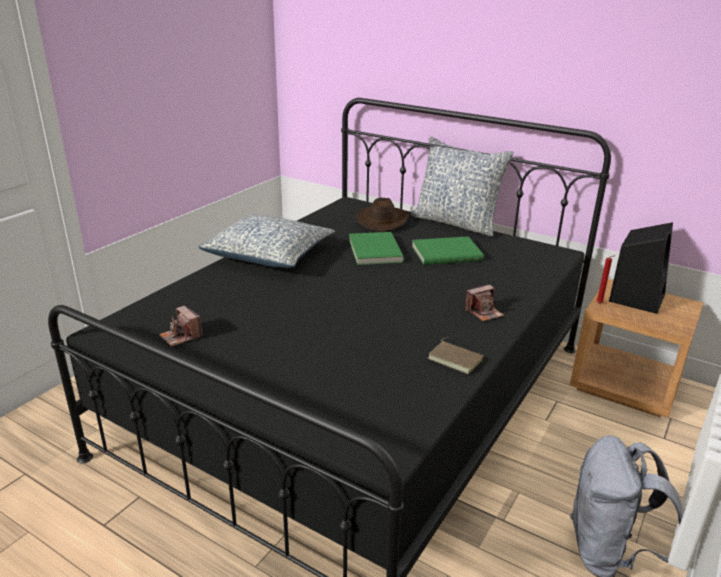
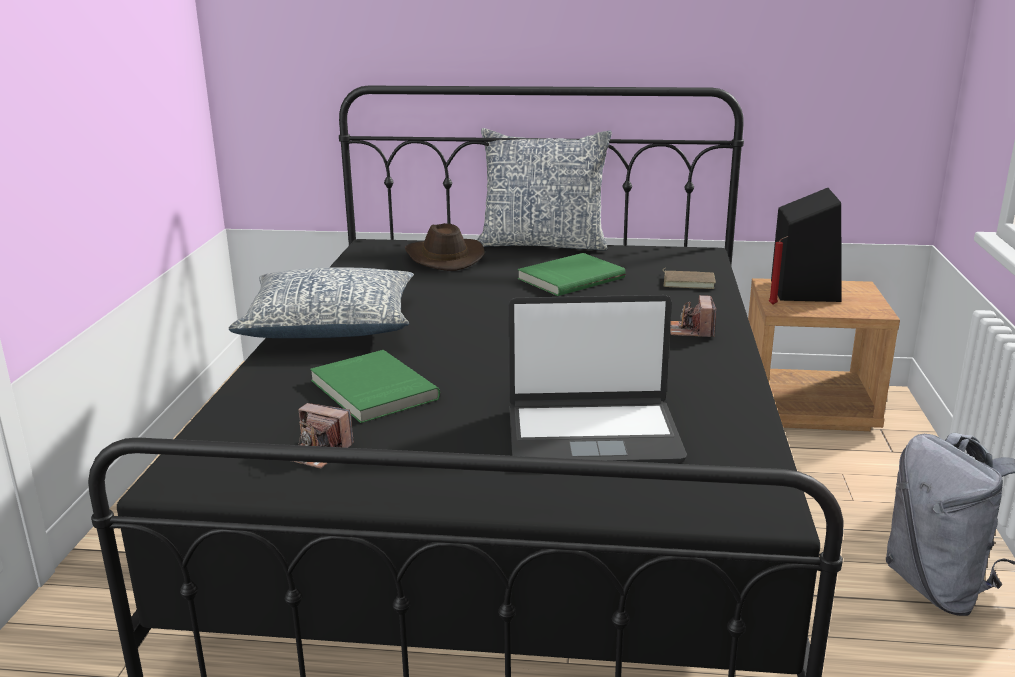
camera: 25 degrees left, 5 degrees down
(338, 369) = (592, 434): none -> laptop
(373, 251) = (474, 293): green book -> green book (371, 390)
(456, 359) = (719, 386): brown book -> brown book (689, 282)
(484, 312) = (691, 331): camera -> camera turned 150 degrees clockwise

